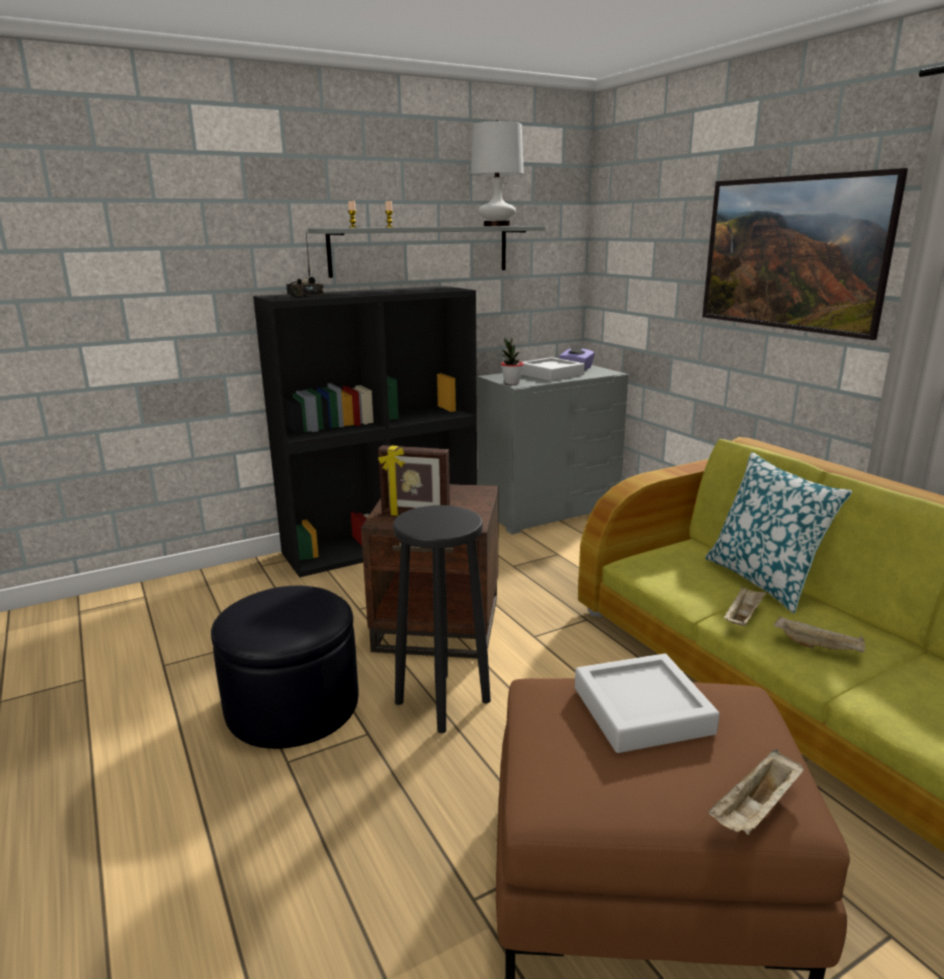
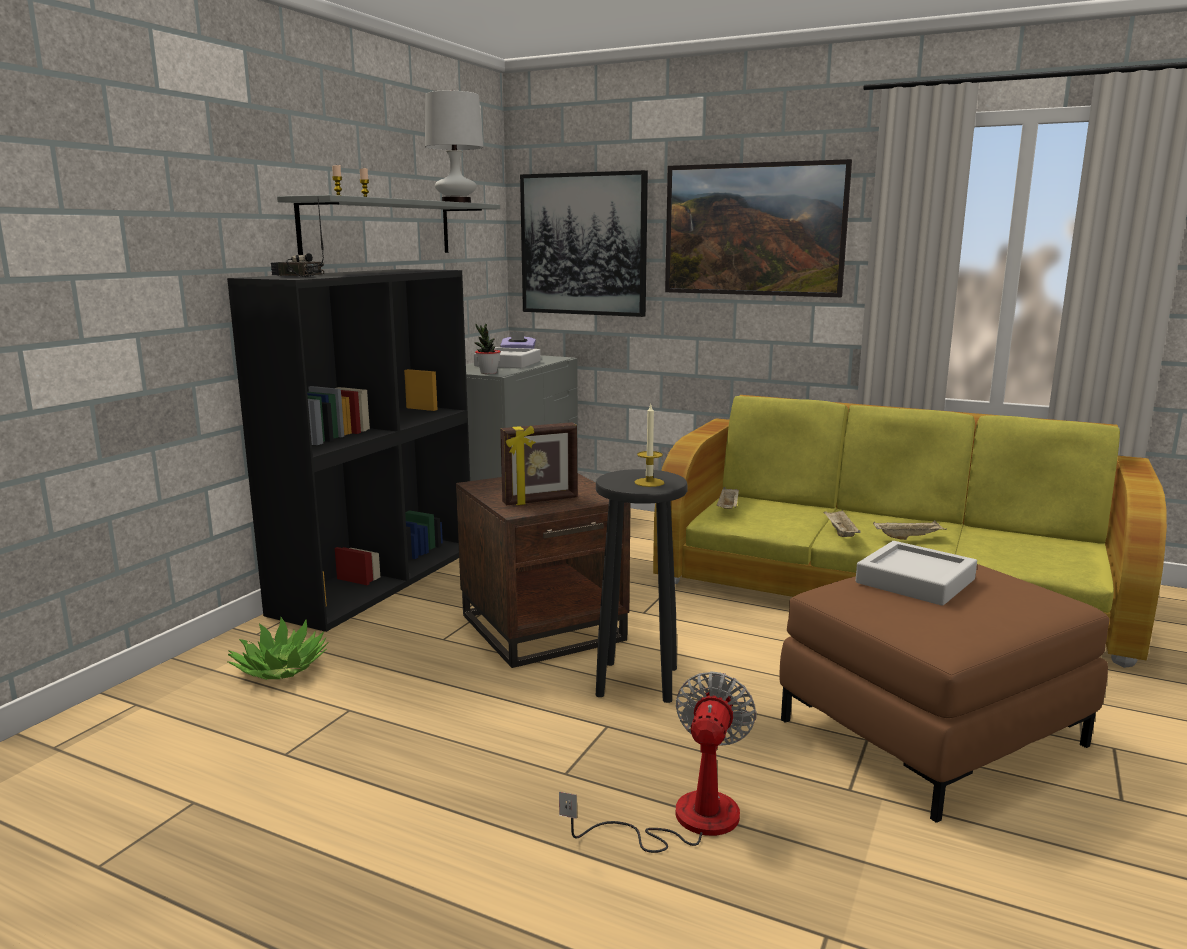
camera: 35 degrees left, 5 degrees down
(240, 597) = (280, 668): none -> potted plant
(293, 705) = (499, 732): black ottoman -> none
(308, 849) = (684, 820): none -> fan
(436, 525) = (649, 482): none -> candle
(642, 263) = (583, 244): none -> picture
(756, 810) = (1052, 605): beige tray -> beige tray (728, 509)
(763, 580) = (814, 509): pillow -> none

